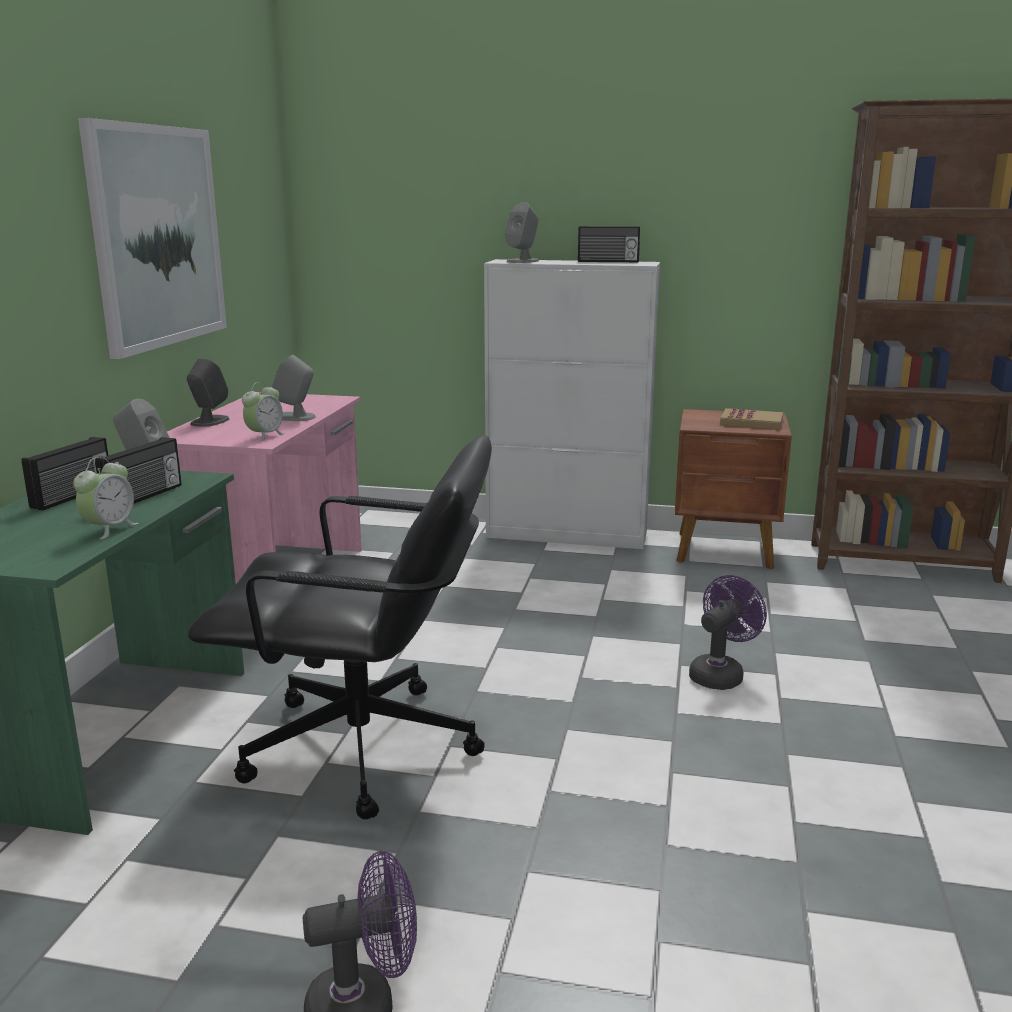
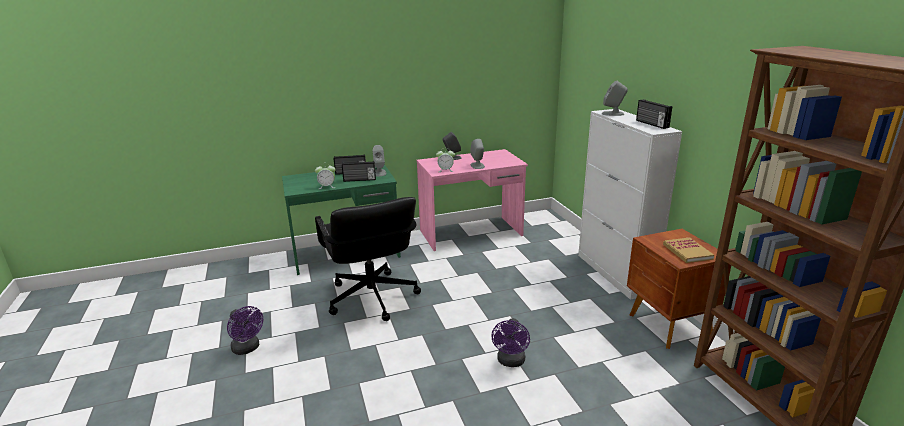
camera: 60 degrees right, 5 degrees up
(157, 237) = (441, 80): picture -> none
(720, 674) = (510, 362): purple fan -> purple fan turned 90 degrees clockwise

